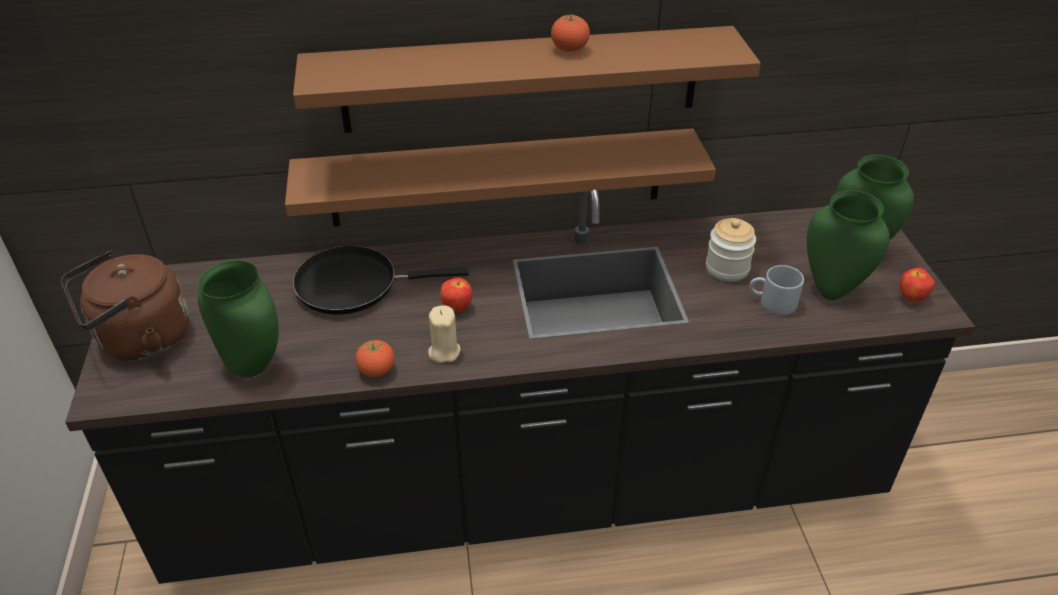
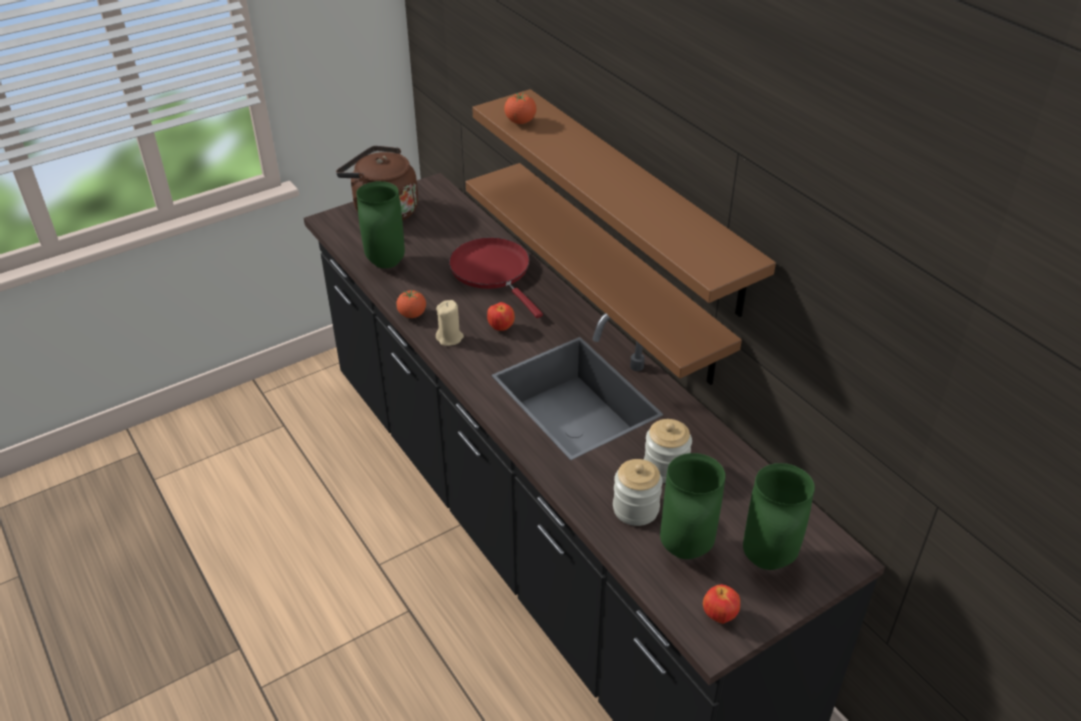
camera: 65 degrees right, 0 degrees up
(354, 285) = (493, 272): black frying pan -> red frying pan
(569, 49) = (639, 190): tomato -> tomato (520, 122)
(771, 303) = (635, 509): grey mug -> jar

